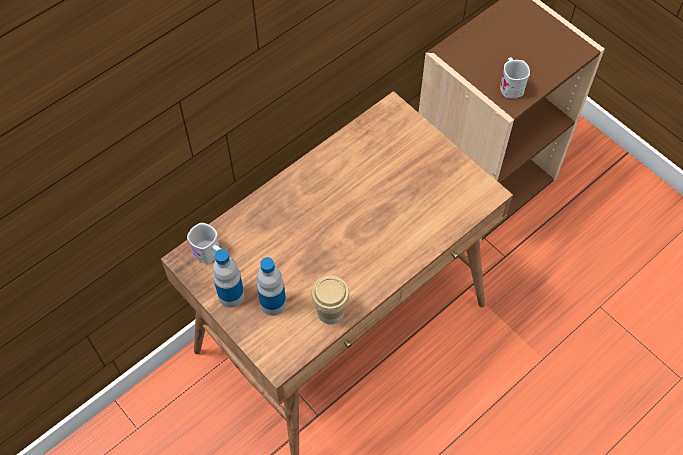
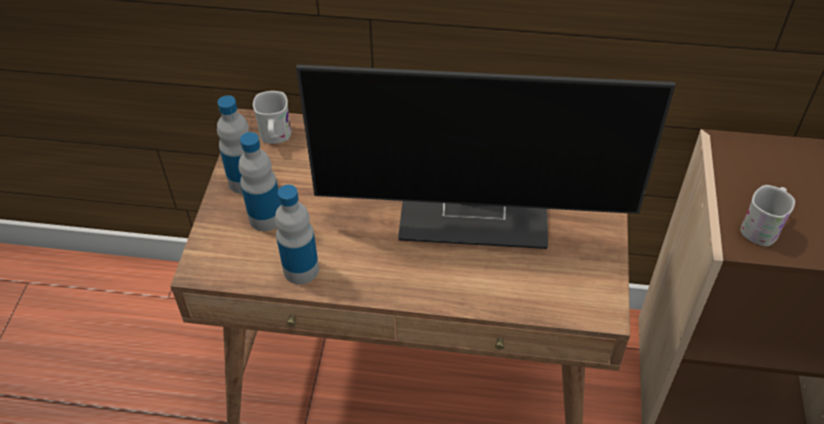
camera: 50 degrees right, 10 degrees down
(330, 311) = (301, 269): cup -> bottle
(372, 196) = (477, 210): none -> monitor

